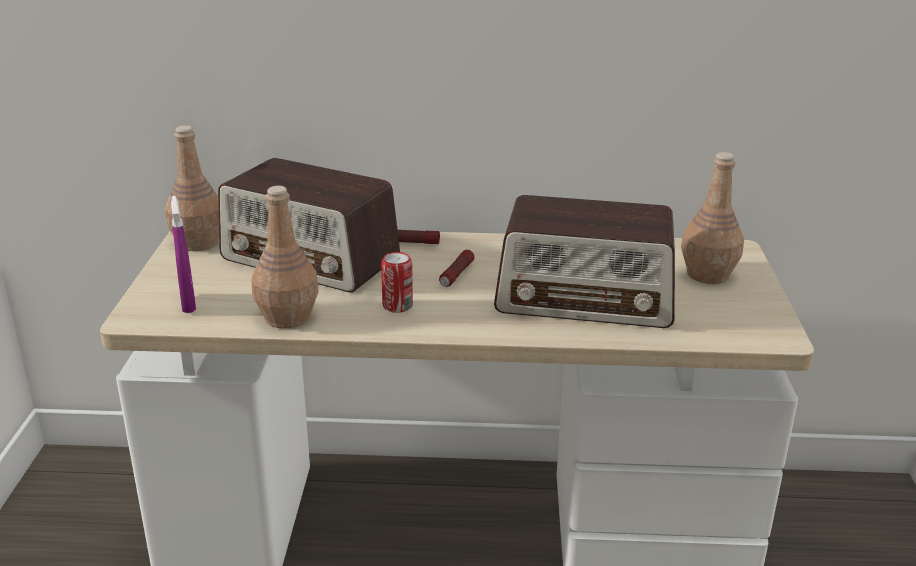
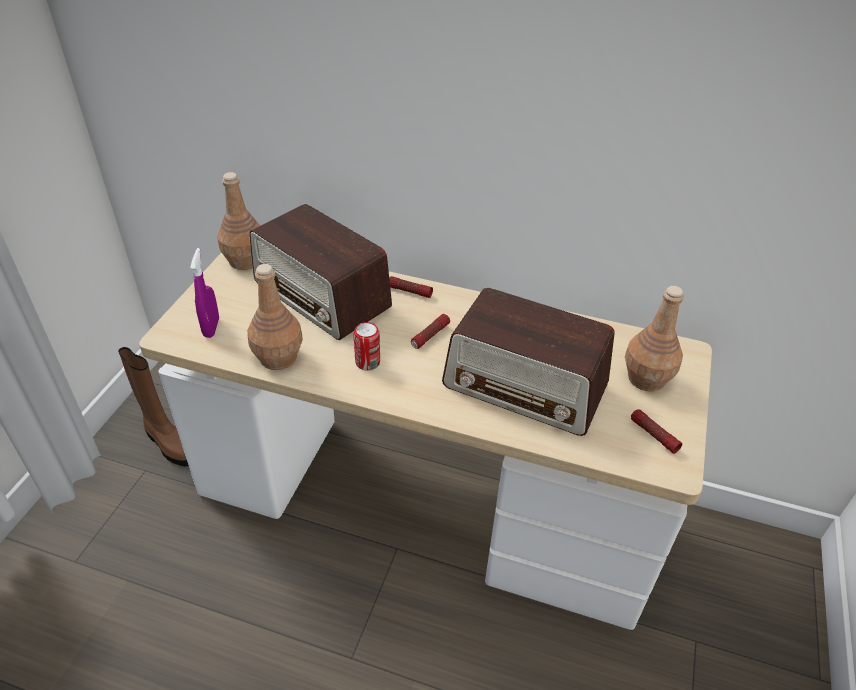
camera: 15 degrees right, 15 degrees up
(92, 533) = (170, 443): none -> brown boot
(741, 316) = (653, 435): none -> flashlight

